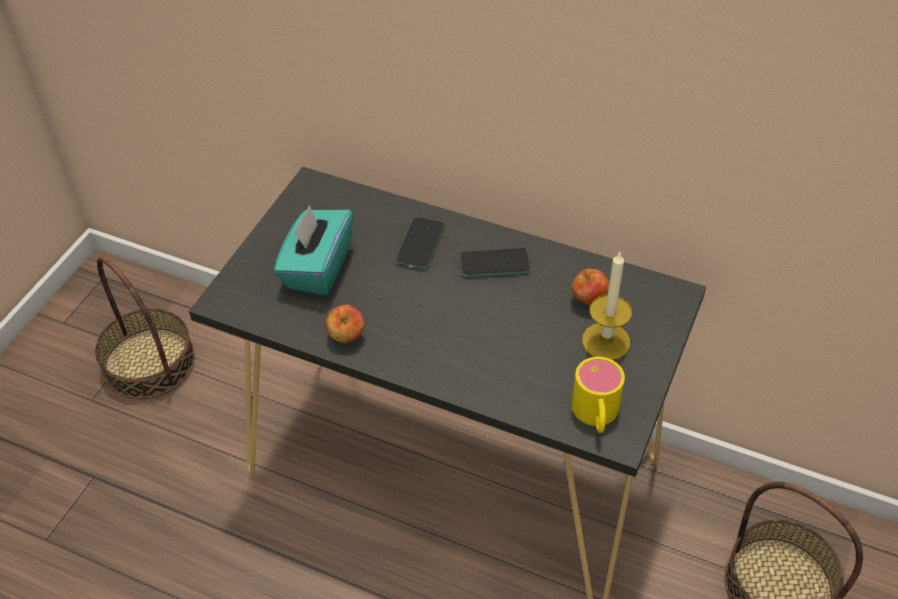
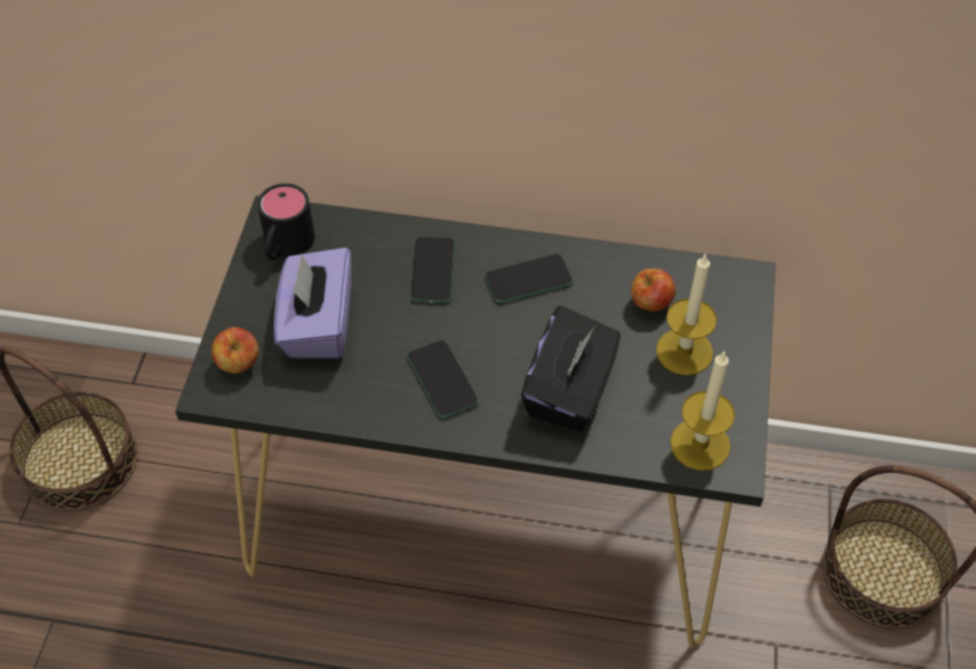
camera: 15 degrees left, 5 degrees up
(312, 207) = (285, 247): none -> black mug
(317, 268) = (318, 325): turquoise tissue box -> purple tissue box
(346, 336) = (381, 405): apple -> apple (238, 364)
(401, 326) = (442, 380): none -> phone
(501, 354) = (570, 391): none -> black tissue box
(596, 416) = (700, 444): yellow mug -> candle

